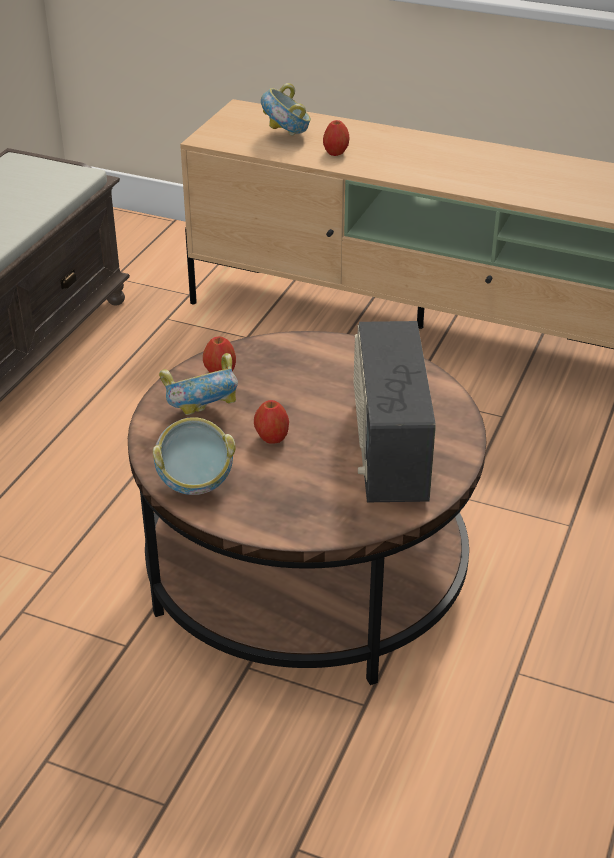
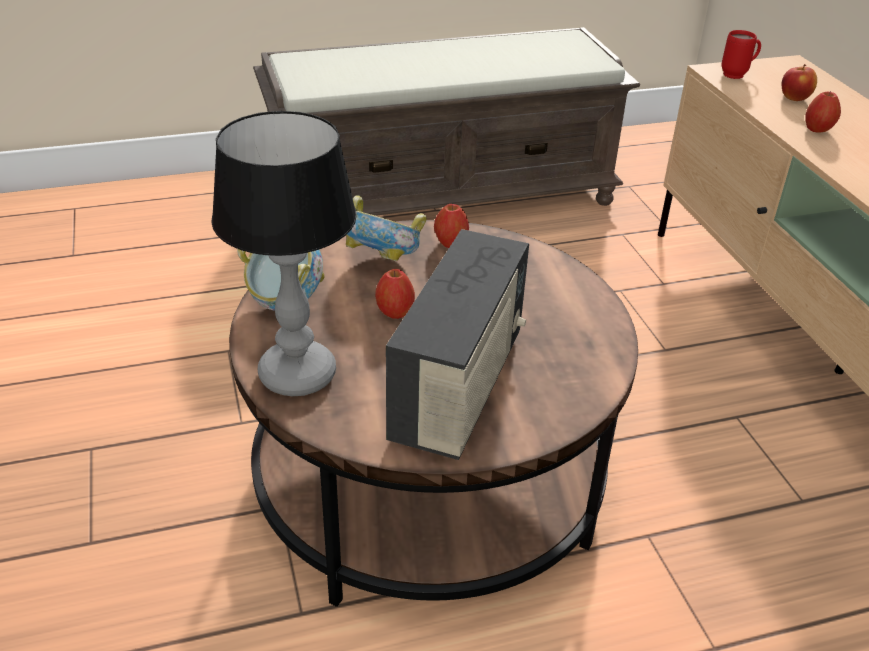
camera: 50 degrees right, 0 degrees up
(224, 135) = (738, 74): none -> red mug
(286, 136) = (794, 98): bowl -> apple
(293, 516) = (298, 376): none -> table lamp
(388, 450) = (460, 388): radio -> radio turned 150 degrees clockwise

